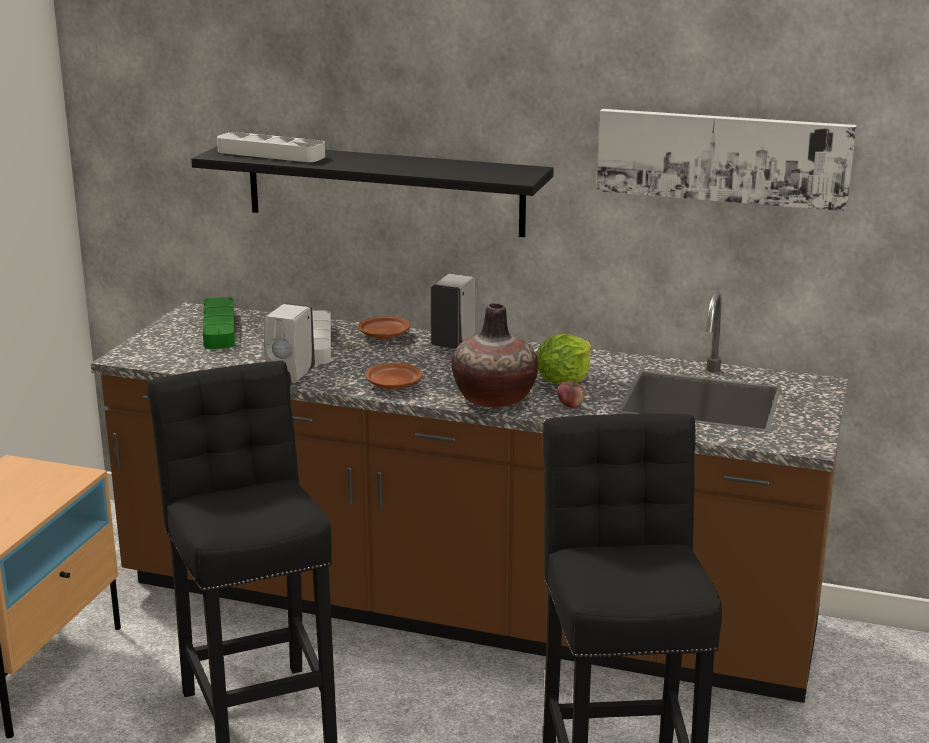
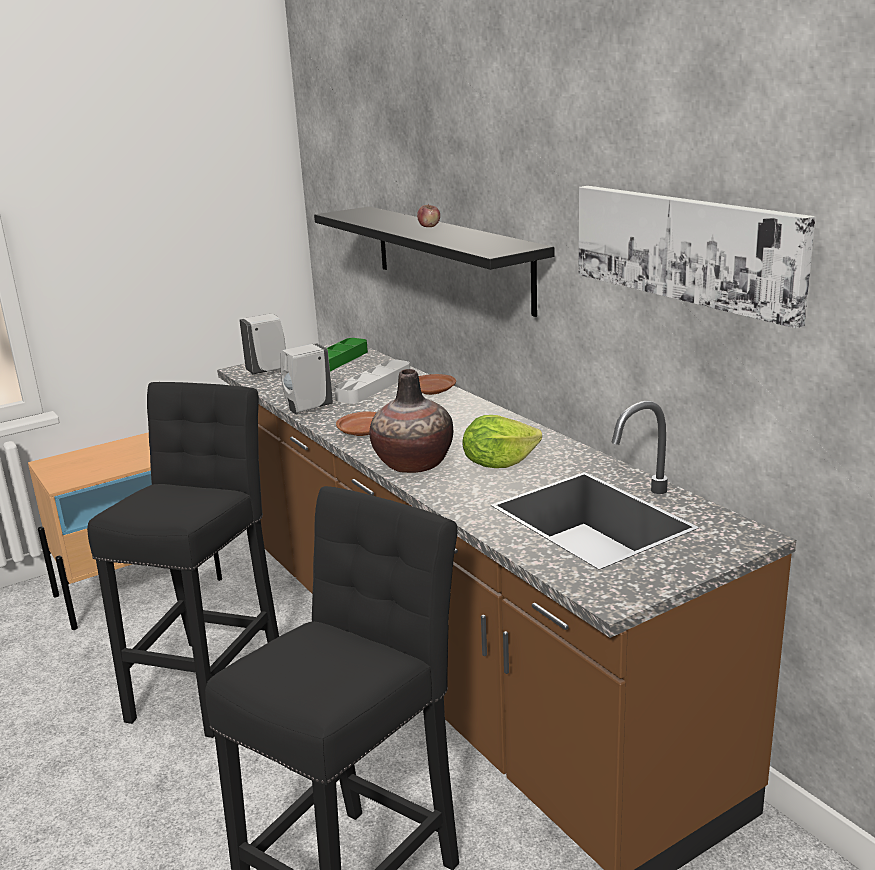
camera: 40 degrees right, 0 degrees up
(271, 154) = (370, 216): grey tray -> none
(454, 342) = (473, 409): white soap dispenser -> white soap dispenser (268, 371)
(571, 405) = (463, 487): apple -> apple (429, 226)

